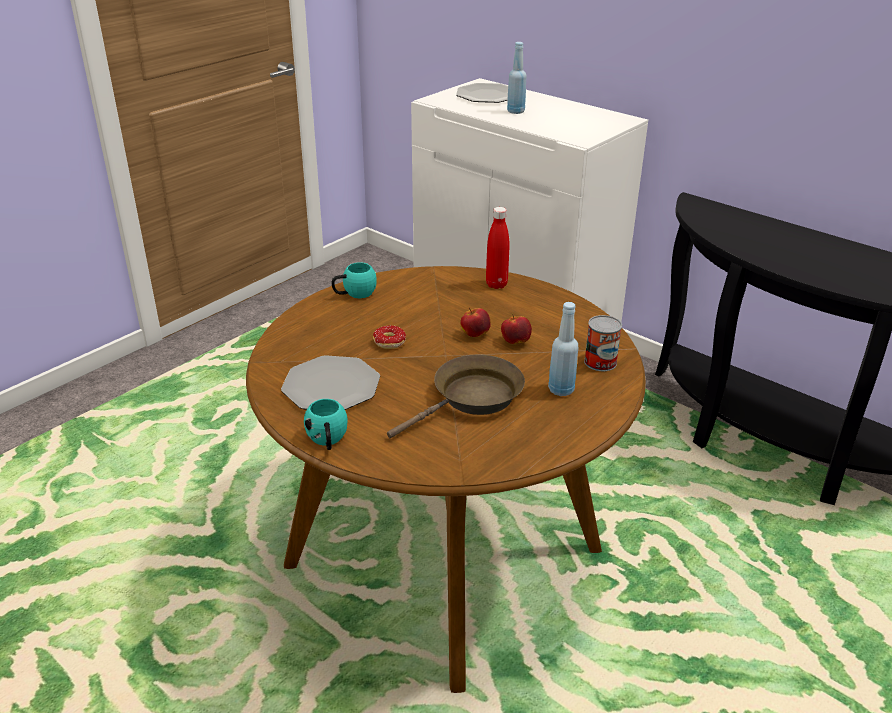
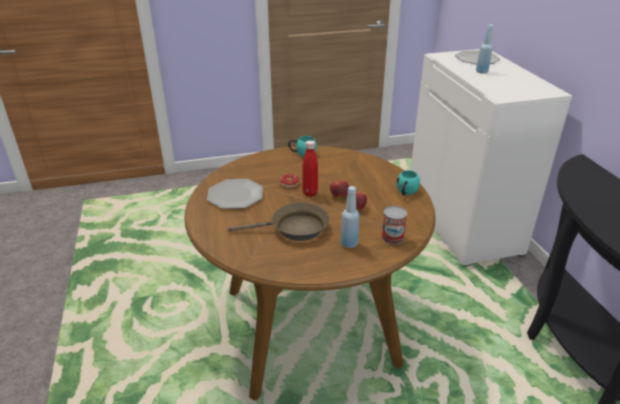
camera: 35 degrees right, 0 degrees up
(327, 441) = (201, 221): turquoise mug -> turquoise mug (406, 192)
(496, 285) = (385, 173): red bottle -> red bottle (310, 193)

